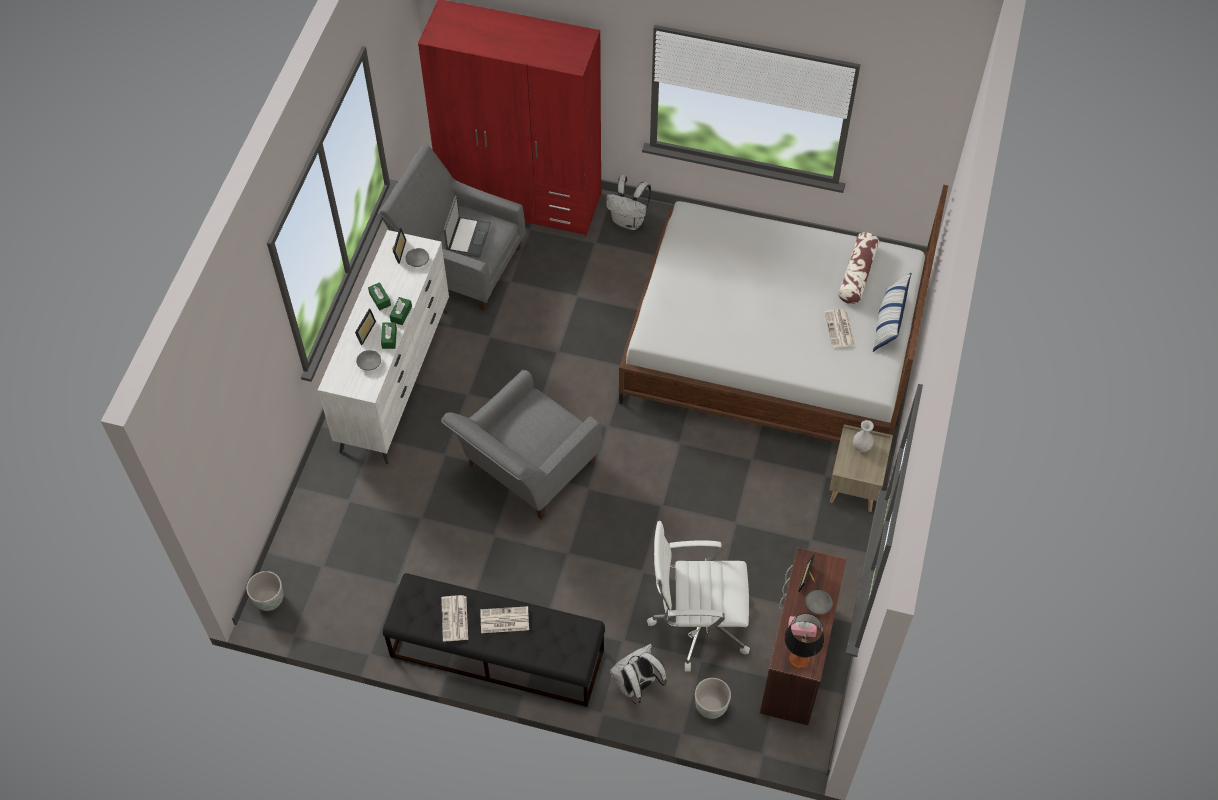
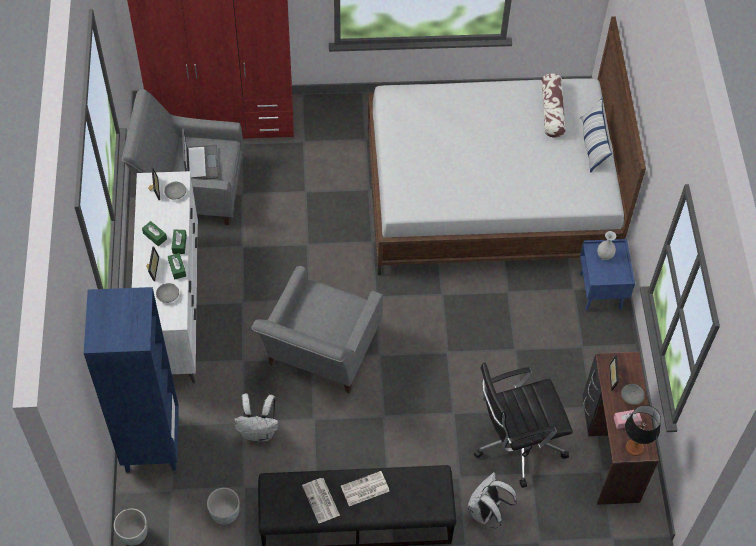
camera: 20 degrees left, 0 degrees up
(321, 513) = (151, 443): none -> blue bookcase
(629, 221) = (326, 115): white backpack -> white backpack (259, 432)
(697, 623) = (516, 443): white office chair -> black office chair
(711, 707) = (555, 511): grey planter -> grey planter (225, 514)
(840, 329) = (556, 161): newspaper -> none
(855, 487) = (601, 291): beige nightstand -> blue nightstand

